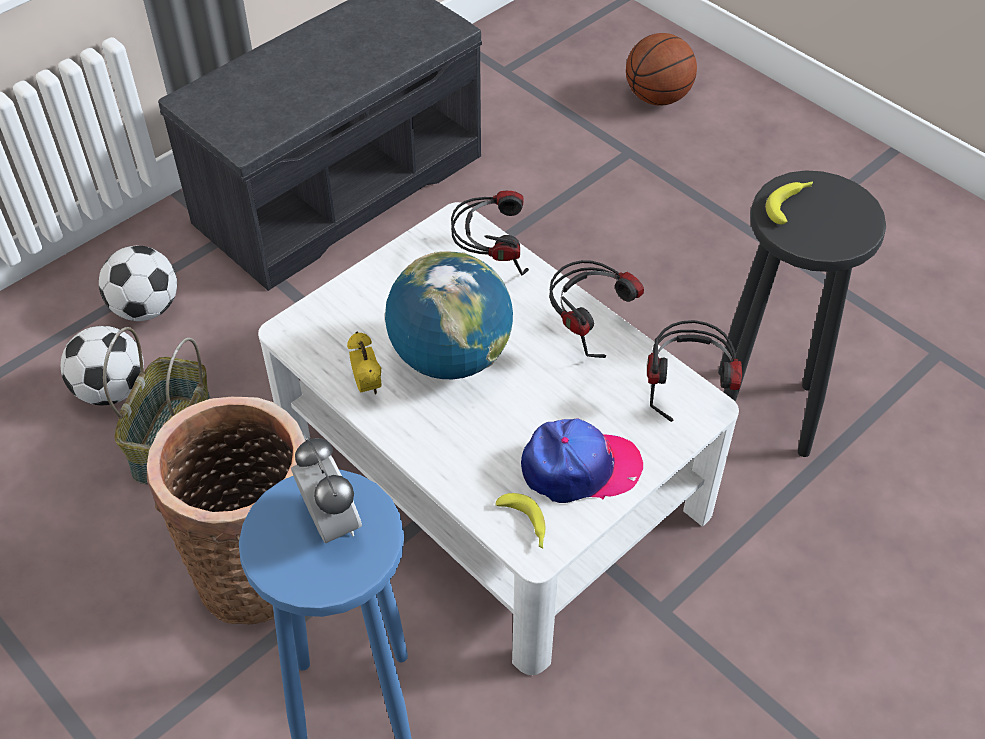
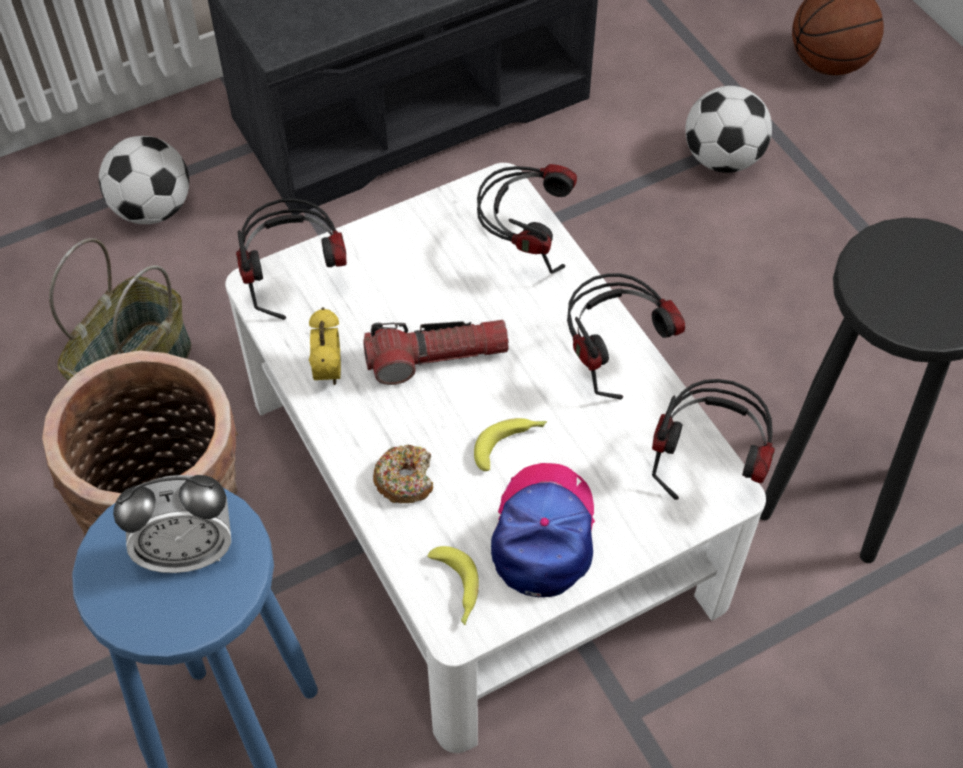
camera: 15 degrees right, 5 degrees up
(112, 389) = (88, 298): football -> football (722, 158)
(316, 321) = (295, 279): none -> headphones
(331, 522) = (188, 551): alarm clock -> alarm clock turned 90 degrees clockwise
(450, 357) = (436, 358): globe -> flashlight
(457, 452) = (405, 479): none -> donut
(579, 468) = (544, 533): cap -> cap turned 90 degrees counterclockwise
(790, 204) = (889, 261): banana -> banana (510, 444)

